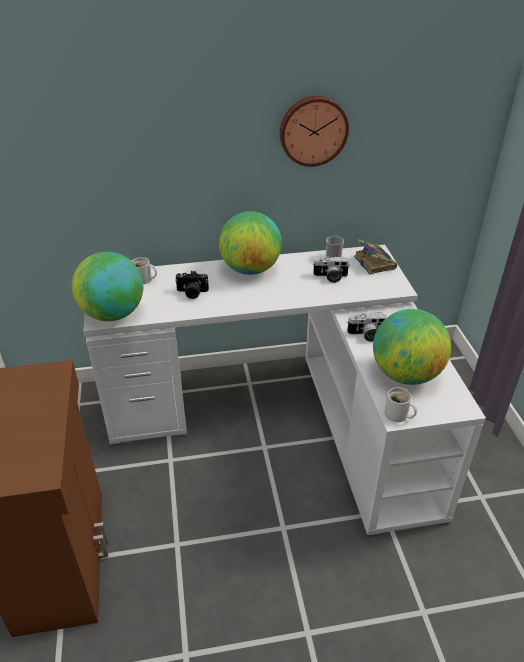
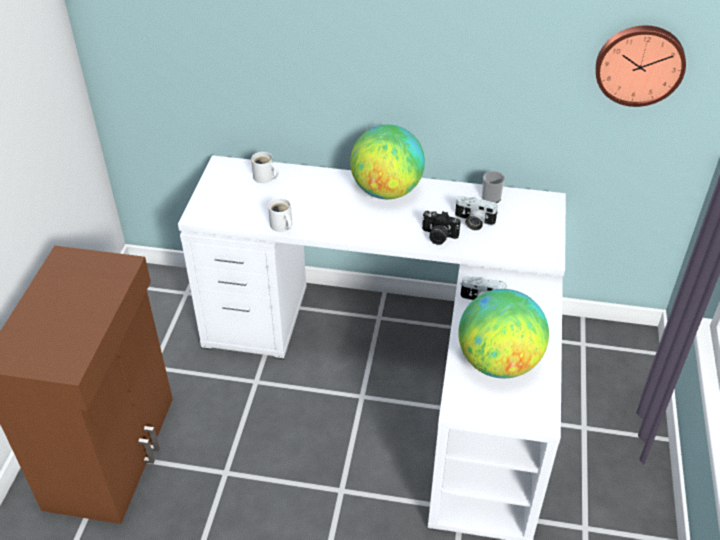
camera: 20 degrees right, 5 degrees up
(113, 314) = (215, 212): globe -> none
(192, 293) = (307, 206): camera -> camera (438, 236)
(313, 130) = (481, 45): wall clock -> wall clock (639, 64)
(374, 262) = (537, 214): book -> none
(397, 415) = (460, 406): white mug -> white mug (281, 226)

